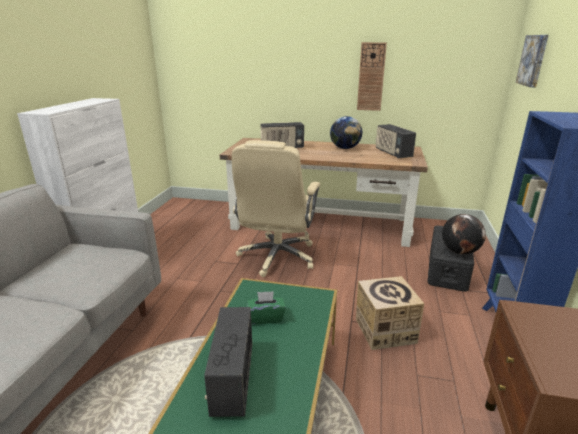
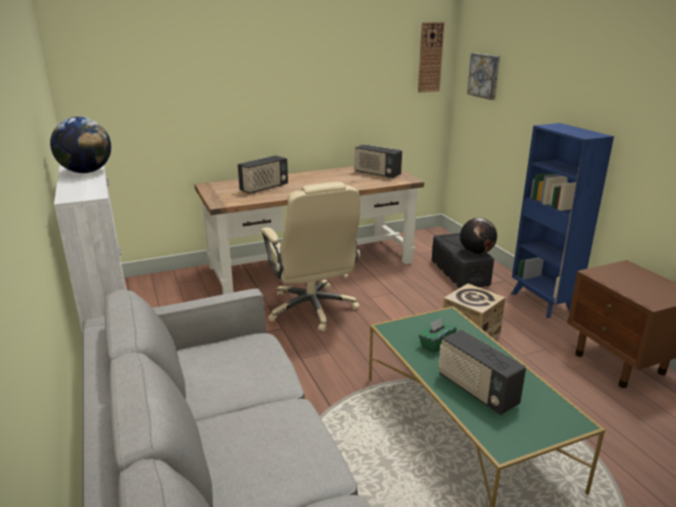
camera: 35 degrees left, 0 degrees up
(345, 148) = (326, 176): globe -> globe (86, 172)
(371, 77) = (334, 97): wall clock -> wall clock (430, 57)

